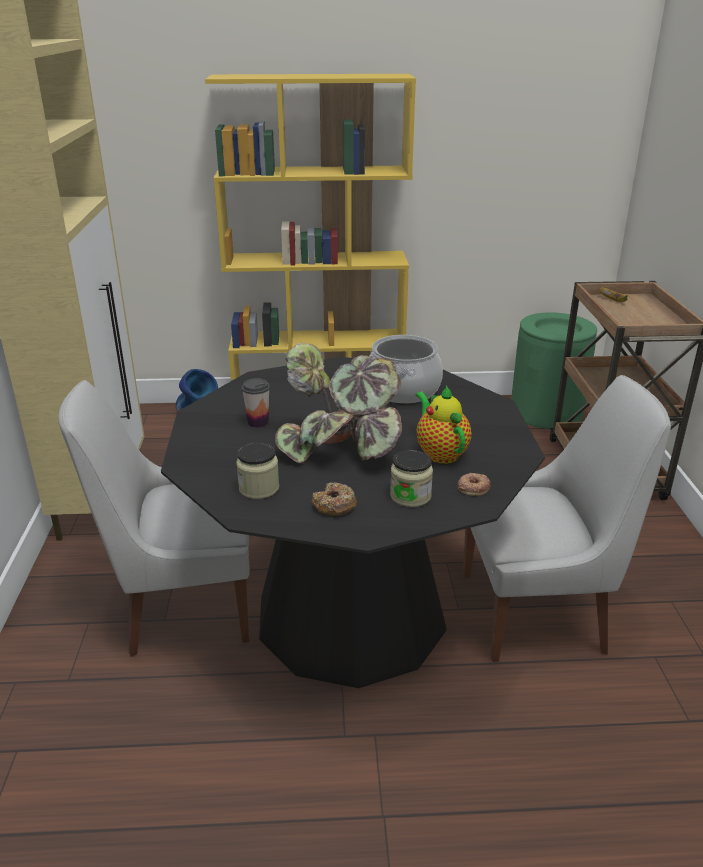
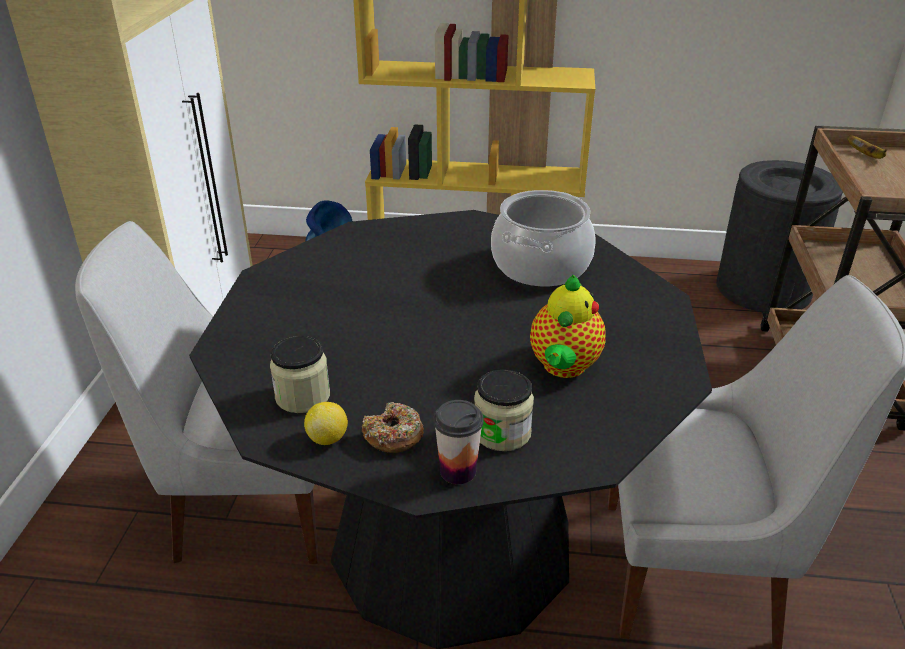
camera: 10 degrees right, 5 degrees up
(258, 422) = (336, 296): cup -> cup (458, 471)
(288, 512) = (328, 438): none -> lemon
(342, 448) = (433, 346): potted plant -> none
(440, 453) = (563, 367): teapot -> teapot turned 150 degrees counterclockwise
(473, 487) = (595, 428): donut -> none
(546, 411) = (764, 288): green trash can -> black trash can

